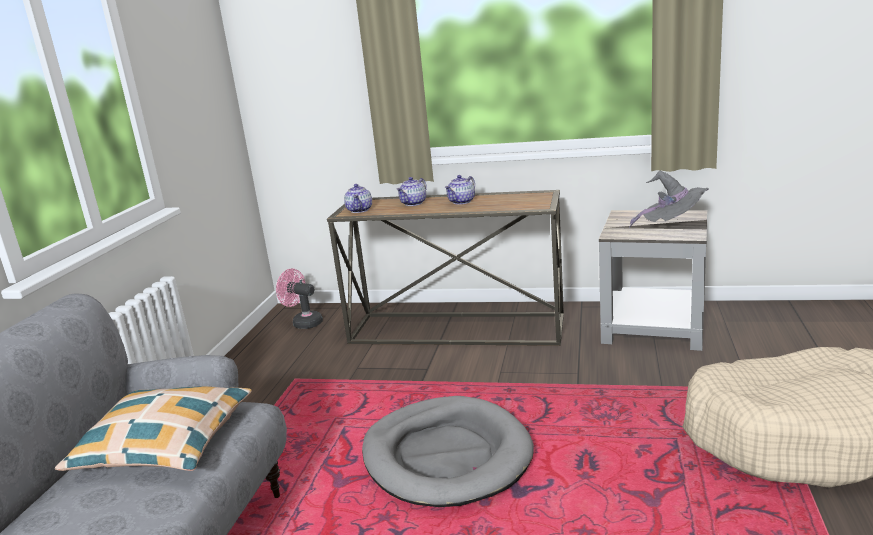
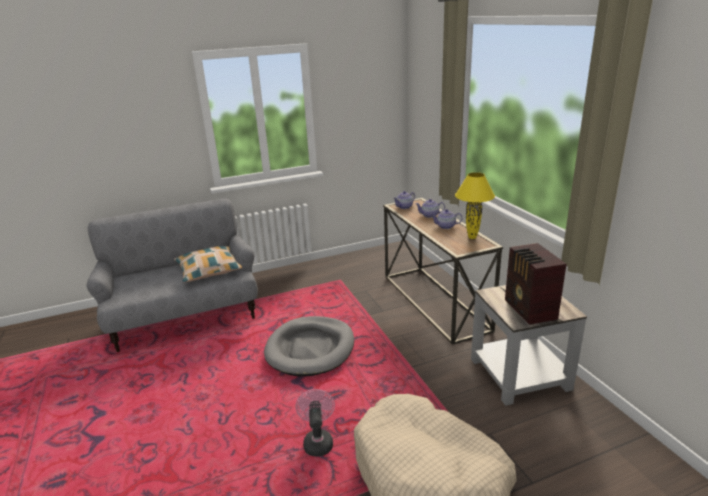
camera: 55 degrees right, 5 degrees up
(303, 322) = (393, 256): pink fan -> pink fan (318, 441)
(514, 197) = (472, 237): none -> yellow table lamp
(673, 226) = (529, 310): grey hat -> radio

